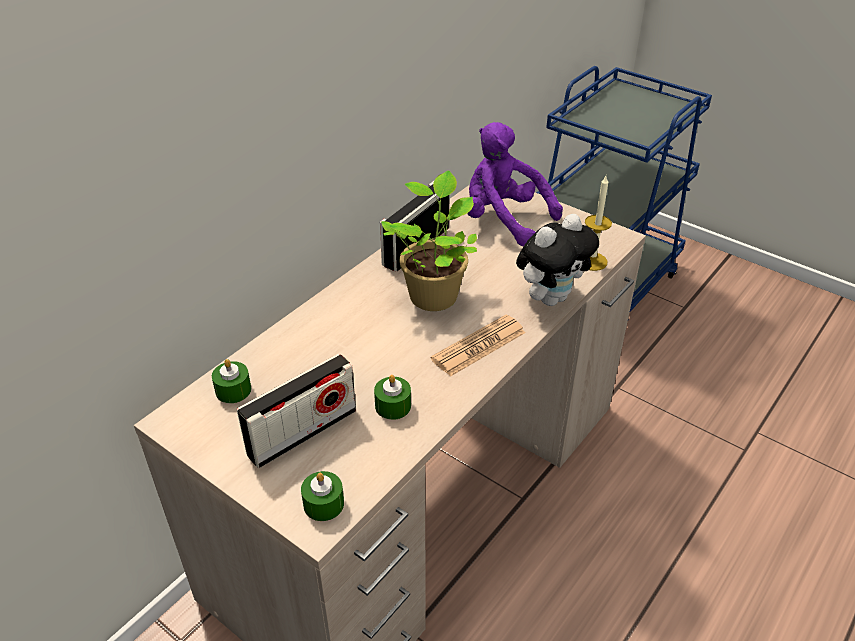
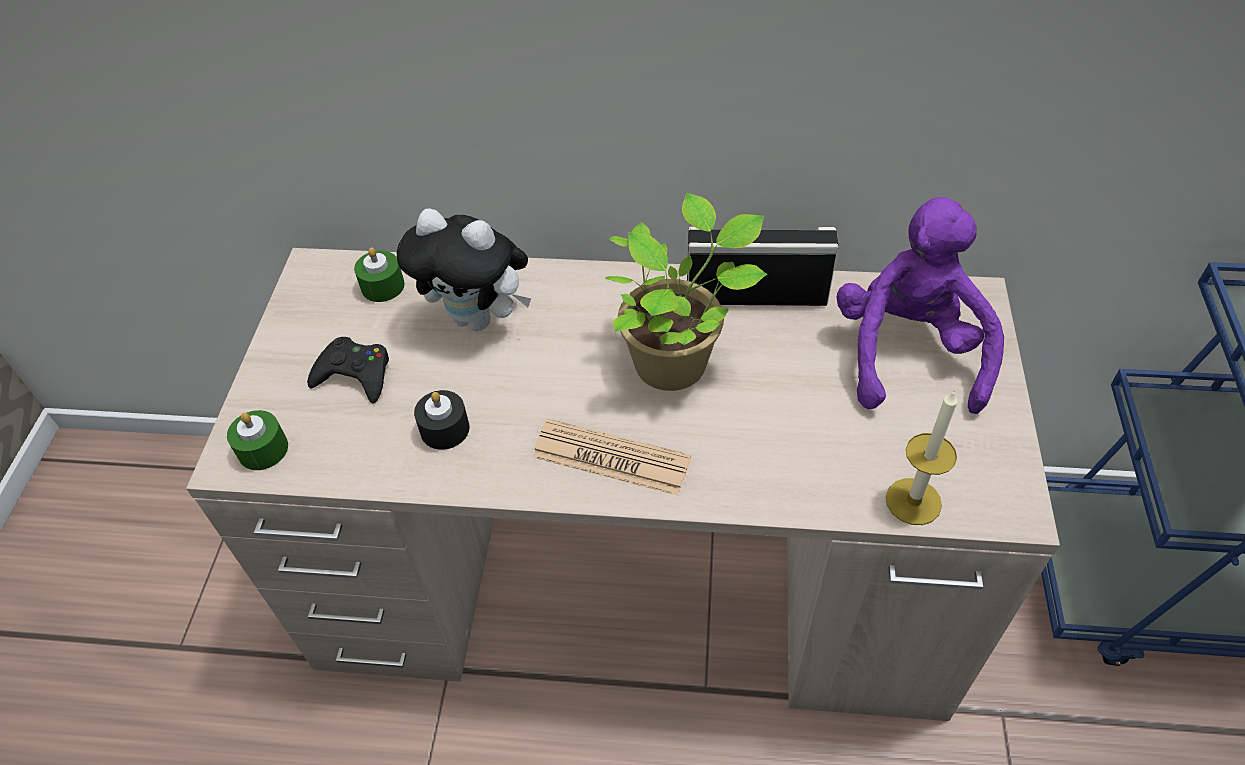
camera: 60 degrees right, 10 degrees up
(302, 432) = (355, 375): radio -> black game controller
(393, 406) = (445, 429): green candle -> black candle
(551, 297) = (779, 490): plush toy -> plush toy (479, 318)

